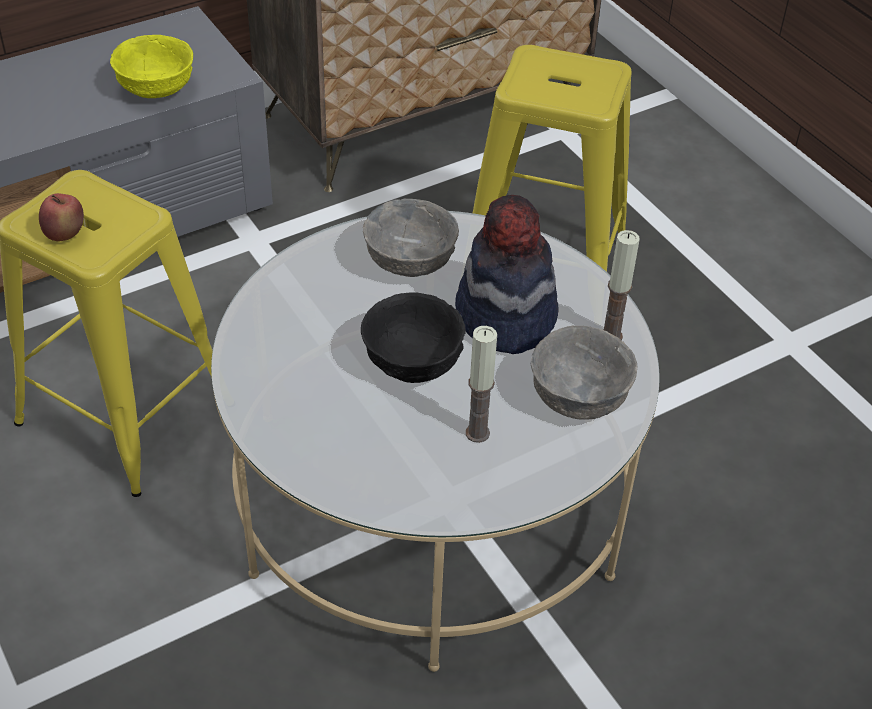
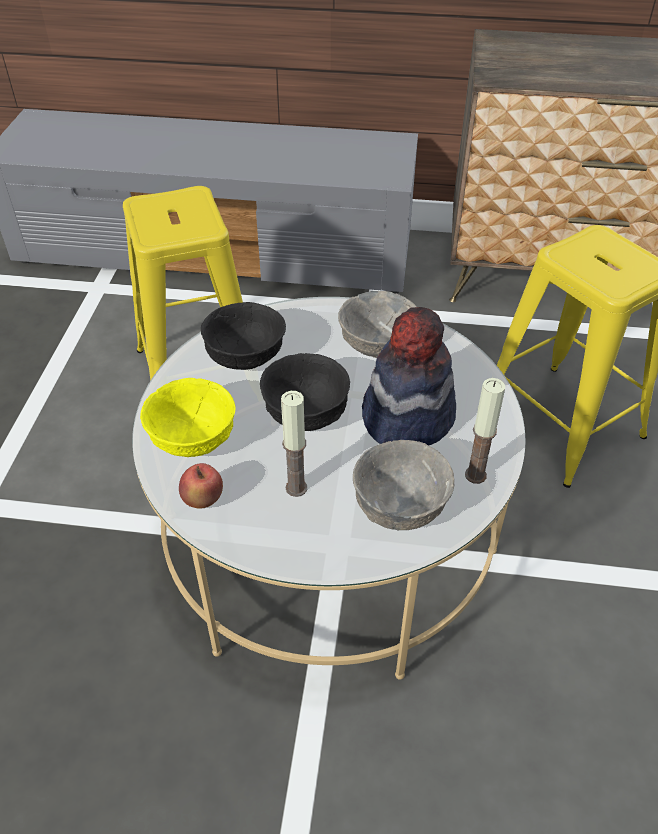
camera: 40 degrees right, 0 degrees up
(65, 235) = (152, 219): apple -> apple (203, 501)
(155, 89) = (337, 171): yellow bowl -> yellow bowl (192, 439)
(294, 341) = (245, 358): none -> black bowl

